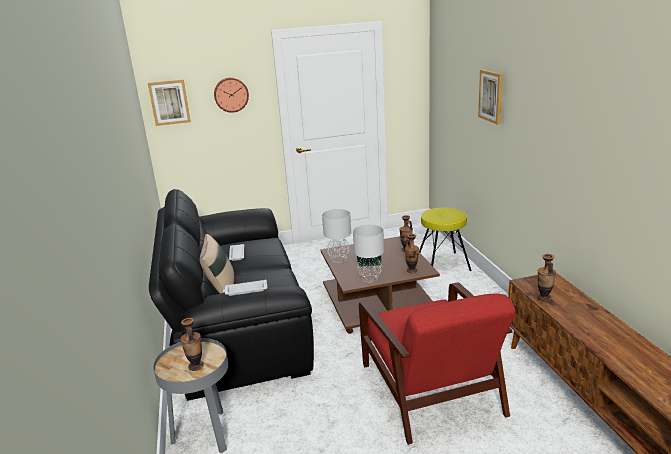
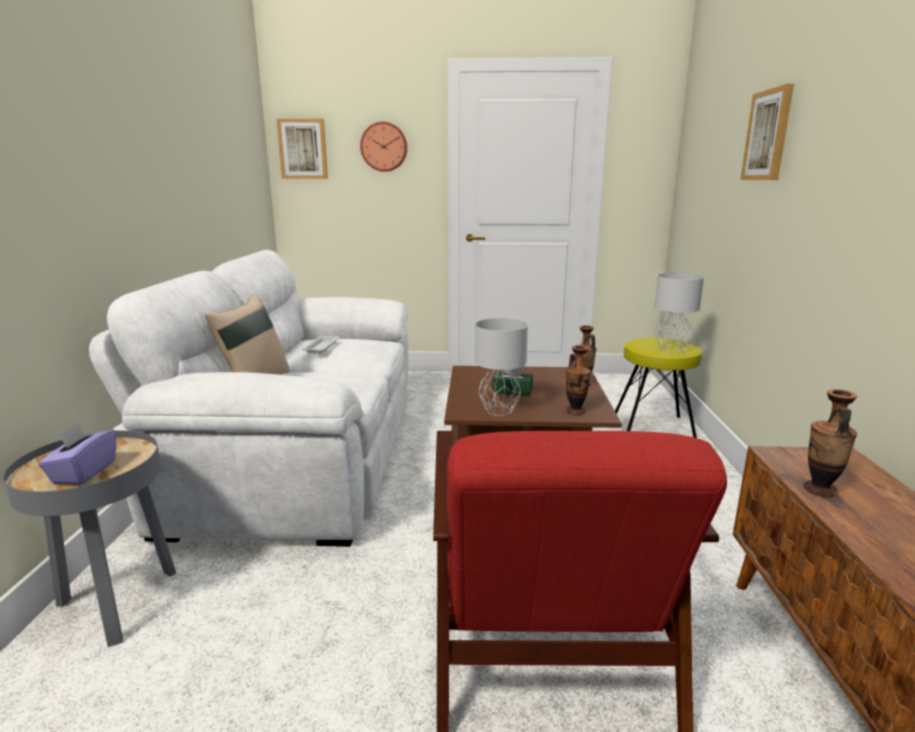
camera: 15 degrees right, 5 degrees down
(196, 366) = (84, 472): vase -> purple tissue box
(237, 327) = (301, 454): black sofa -> white sofa
(245, 290) = (247, 372): white tray -> none
(339, 259) = (470, 380): grey table lamp -> grey table lamp (672, 350)

